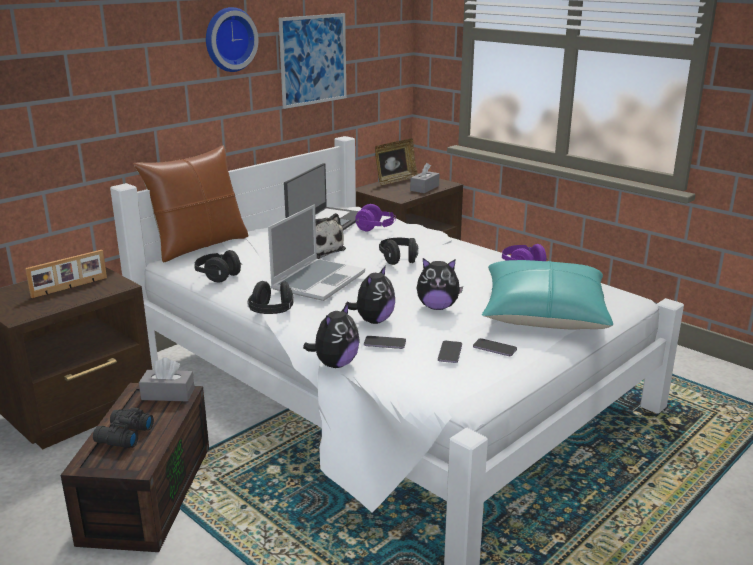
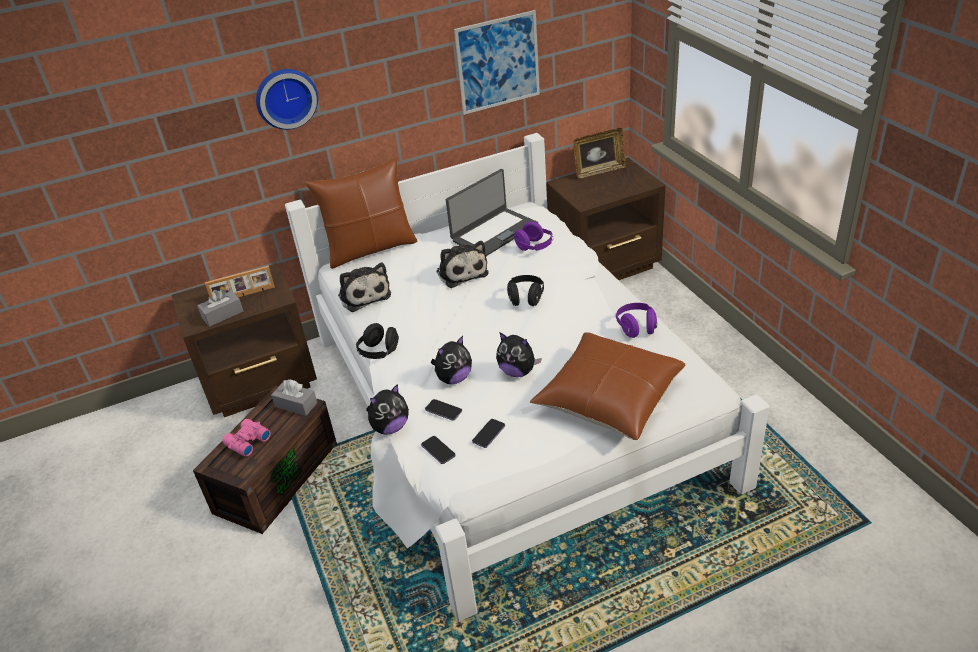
camera: 25 degrees right, 15 degrees up
(123, 436) = (247, 442): black binoculars -> pink binoculars
(218, 276) = (364, 295): black headphones -> plush toy
(228, 39) = (398, 59): wall clock -> wall clock (286, 97)
(318, 281) = (437, 317): laptop -> none
(424, 188) = (620, 188): grey tissue box -> grey tissue box (222, 314)
(494, 349) = (531, 436): phone -> phone (438, 451)
(543, 313) = (608, 398): turquoise pillow -> brown pillow

